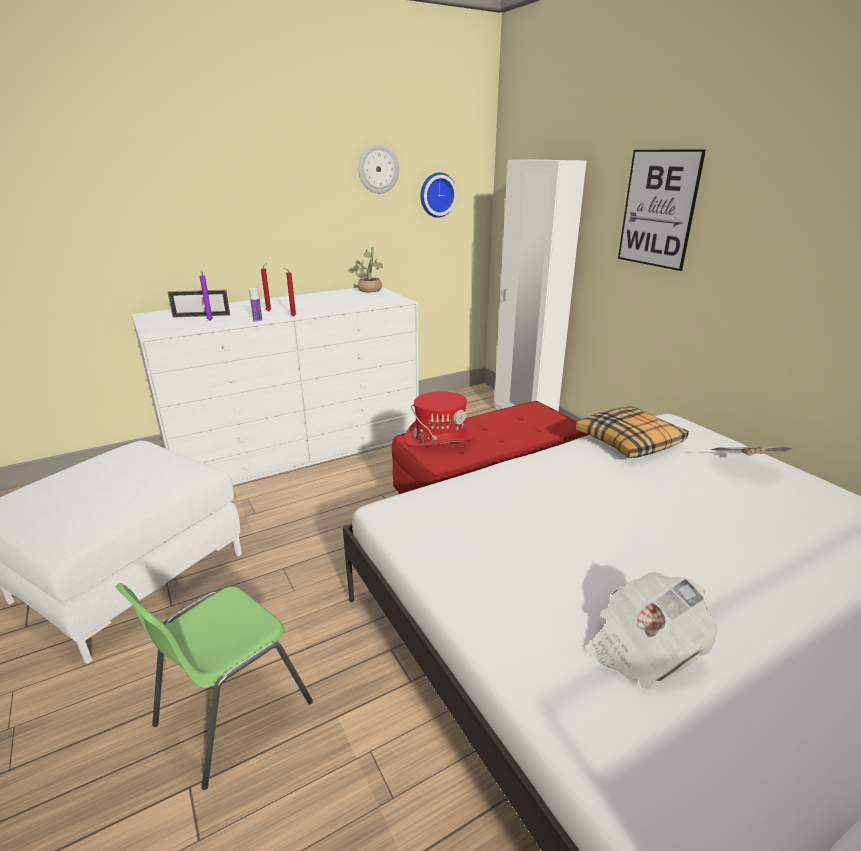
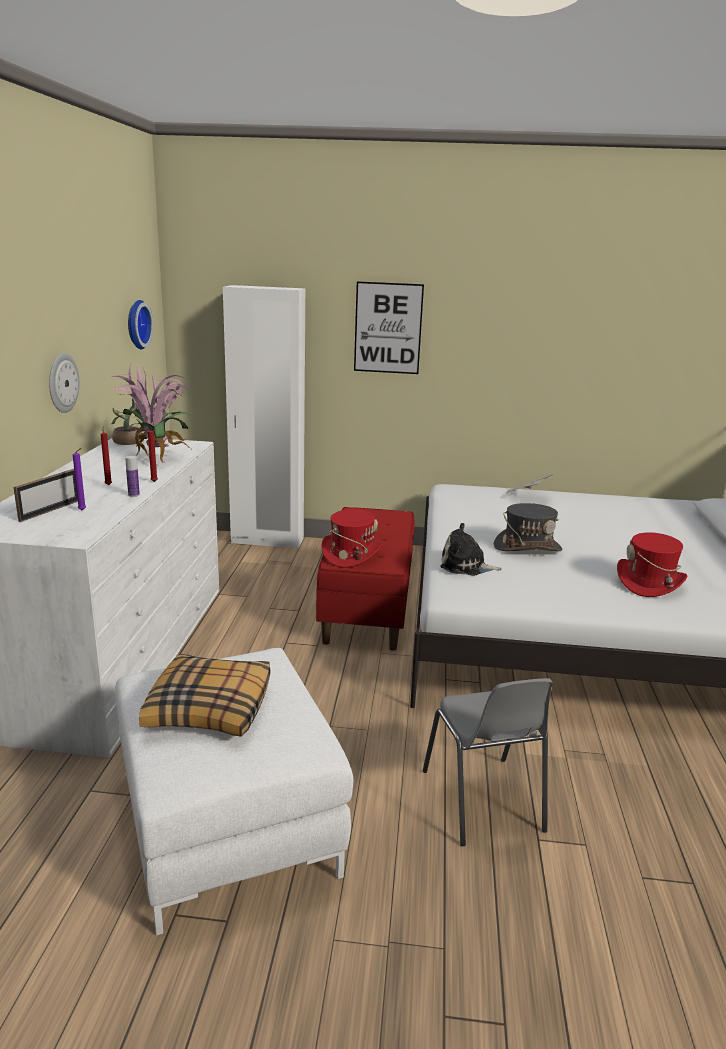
camera: 55 degrees left, 5 degrees down
(231, 713) = (483, 801): green chair -> grey chair
(347, 303) = (157, 458): none -> potted plant
(378, 169) = (101, 300): wall clock -> wall clock (62, 383)
(475, 494) = (466, 566): none -> plush toy
(590, 513) = (527, 547): none -> grey hat
(629, 442) = (462, 506): pillow -> pillow (210, 708)
(642, 648) = (649, 582): newspaper -> red hat

